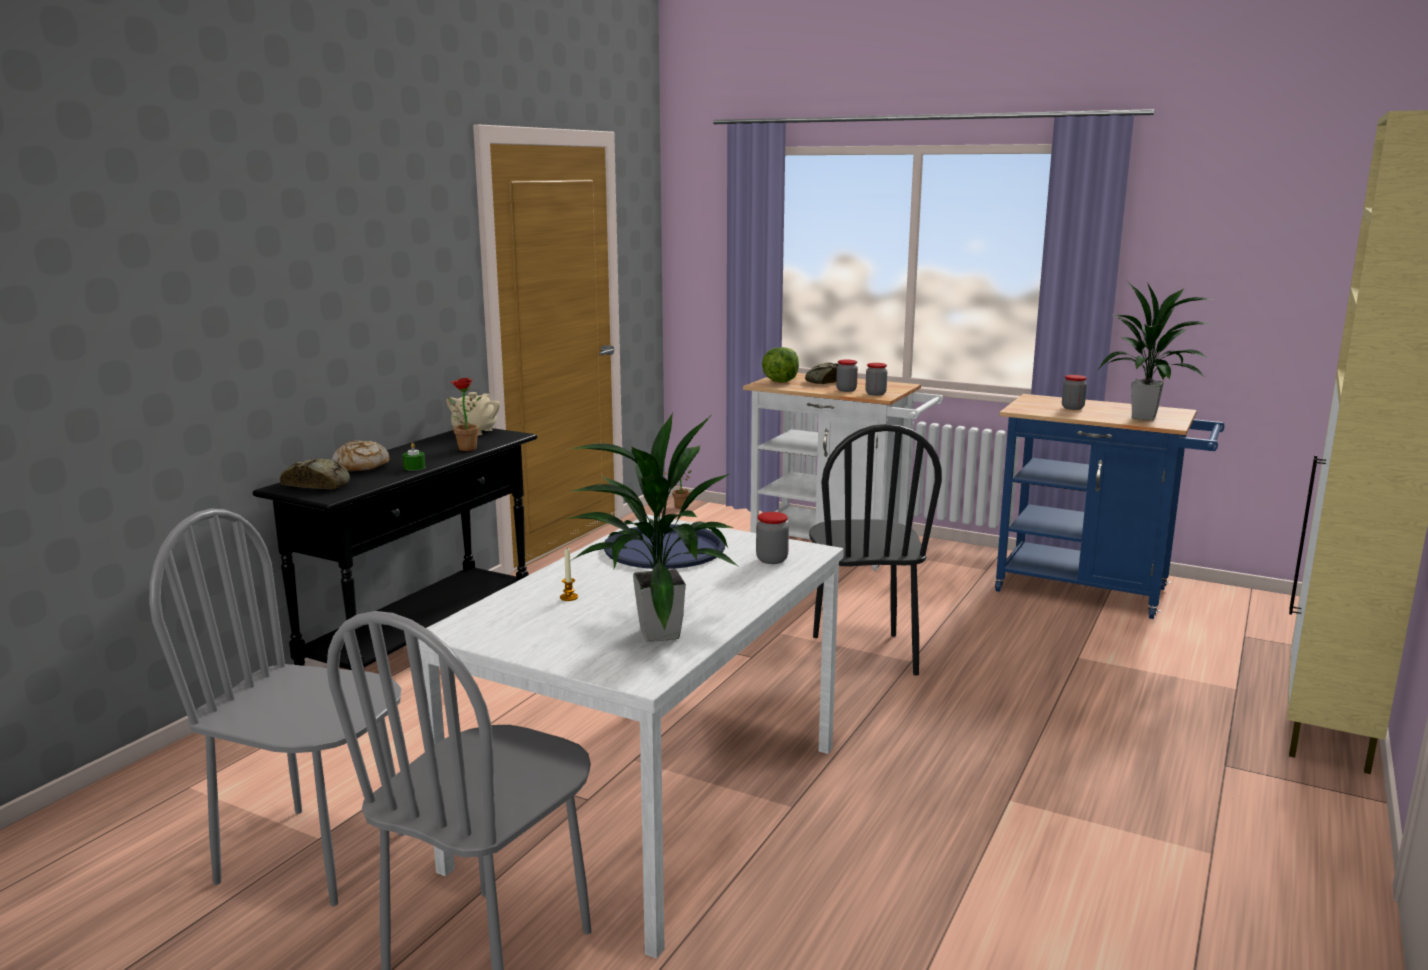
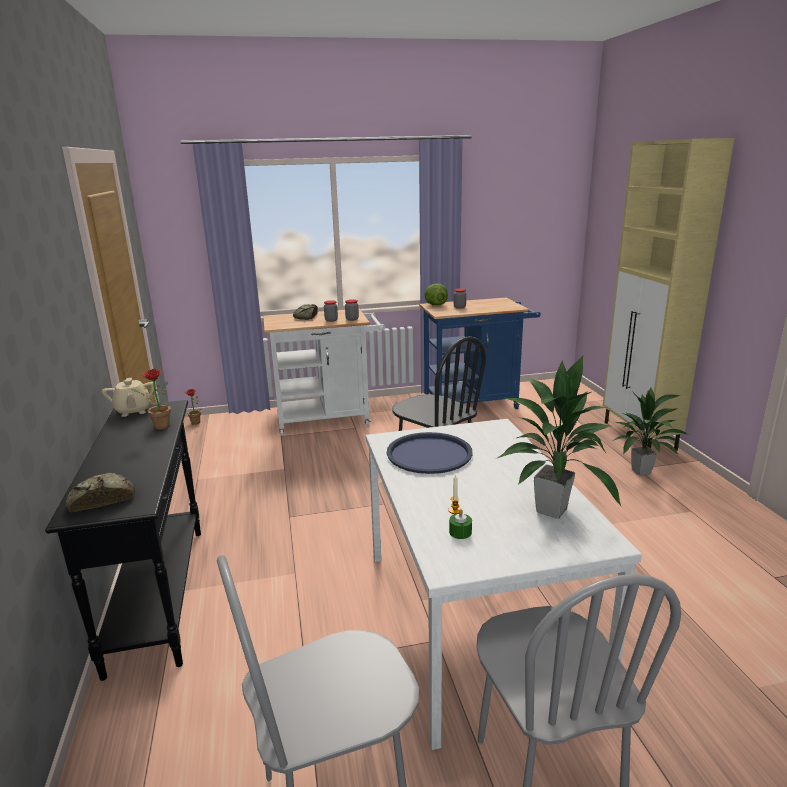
camera: 40 degrees left, 5 degrees up
(361, 466) = (103, 469): bread -> none
(414, 467) = (155, 455): green candle -> green candle (460, 532)
(772, 560) = (495, 439): jar -> none
(780, 381) = (280, 322): lettuce -> lettuce (435, 305)
(1145, 417) = (499, 306): potted plant -> potted plant (642, 471)

